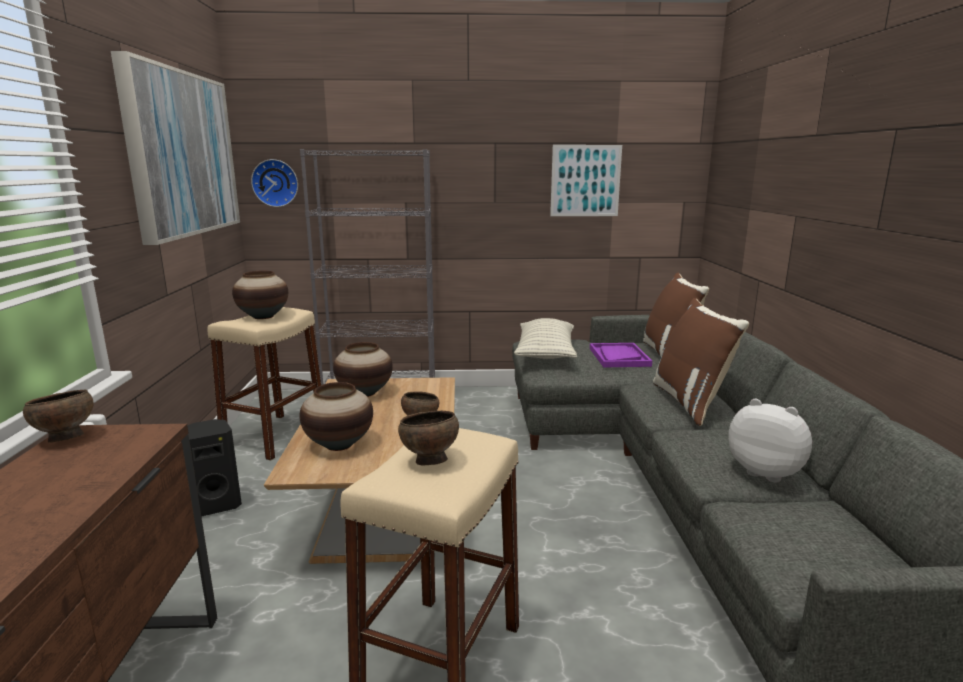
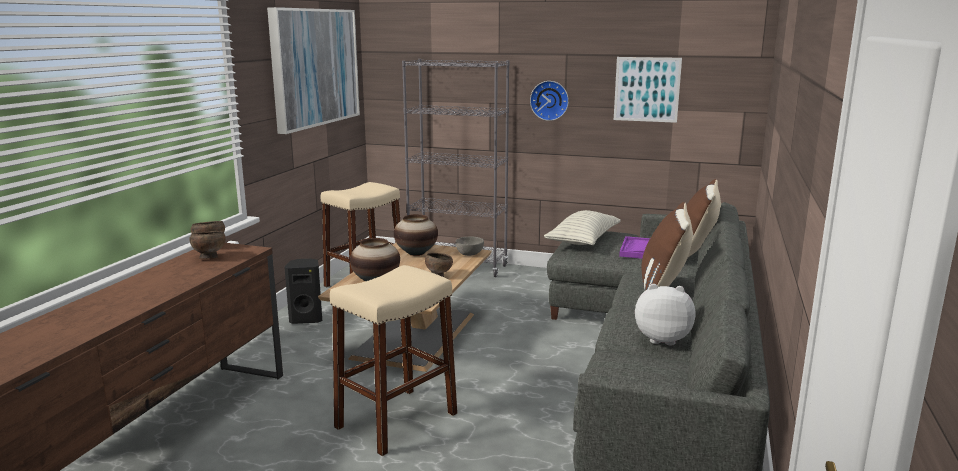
camera: 20 degrees right, 0 degrees up
(263, 317) = (361, 189): vase -> none
(276, 183) = (390, 84): wall clock -> wall clock (549, 100)
(428, 461) = (387, 282): brown bowl -> brown bowl (209, 258)
(433, 386) = (469, 254): none -> grey bowl
(766, 472) = (662, 339): plush toy -> plush toy turned 45 degrees counterclockwise

